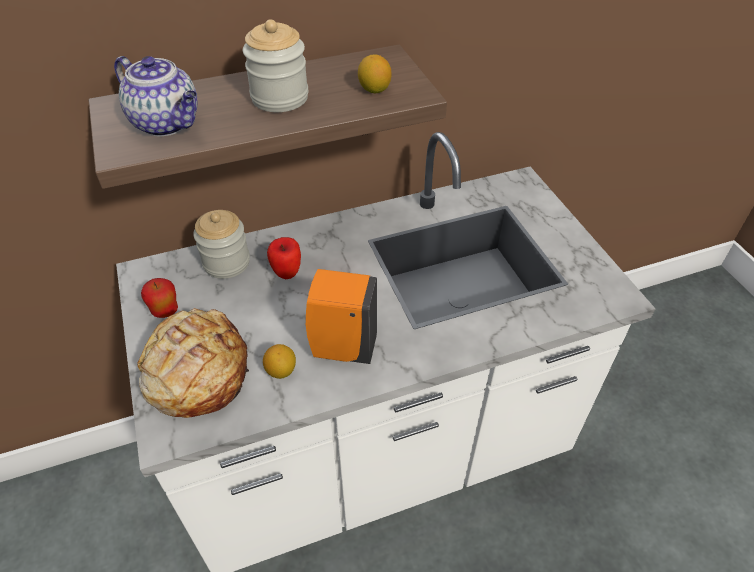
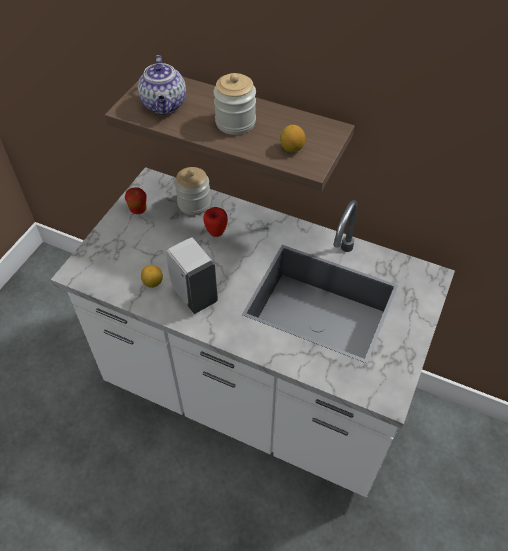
camera: 45 degrees right, 5 degrees up
(197, 373) = (117, 253): bread -> none
(341, 348) = (194, 294): orange soap dispenser -> white soap dispenser

